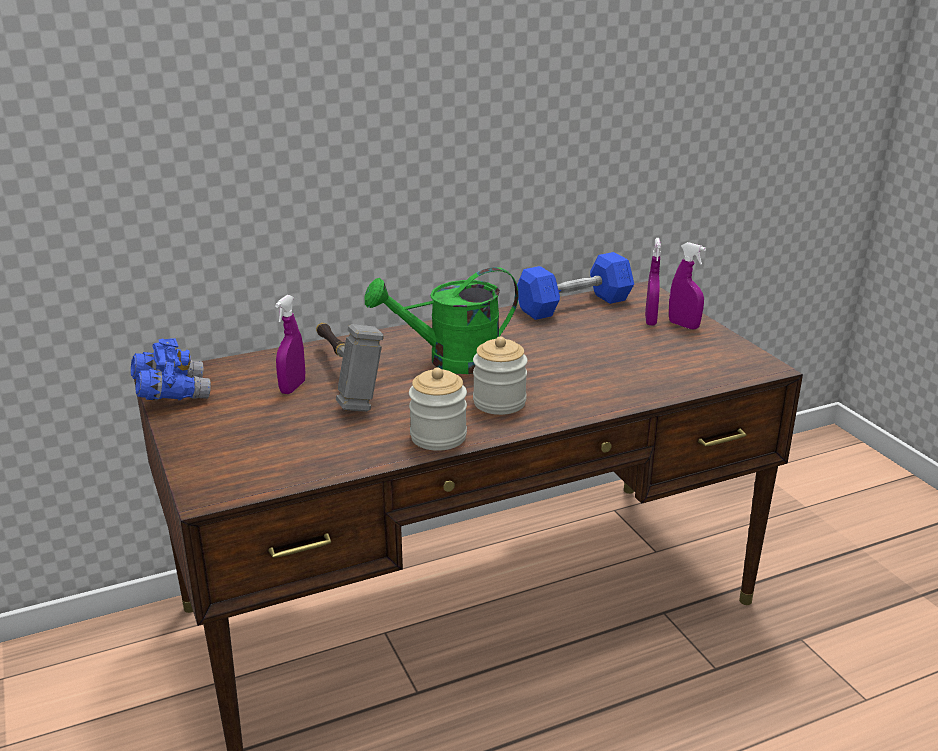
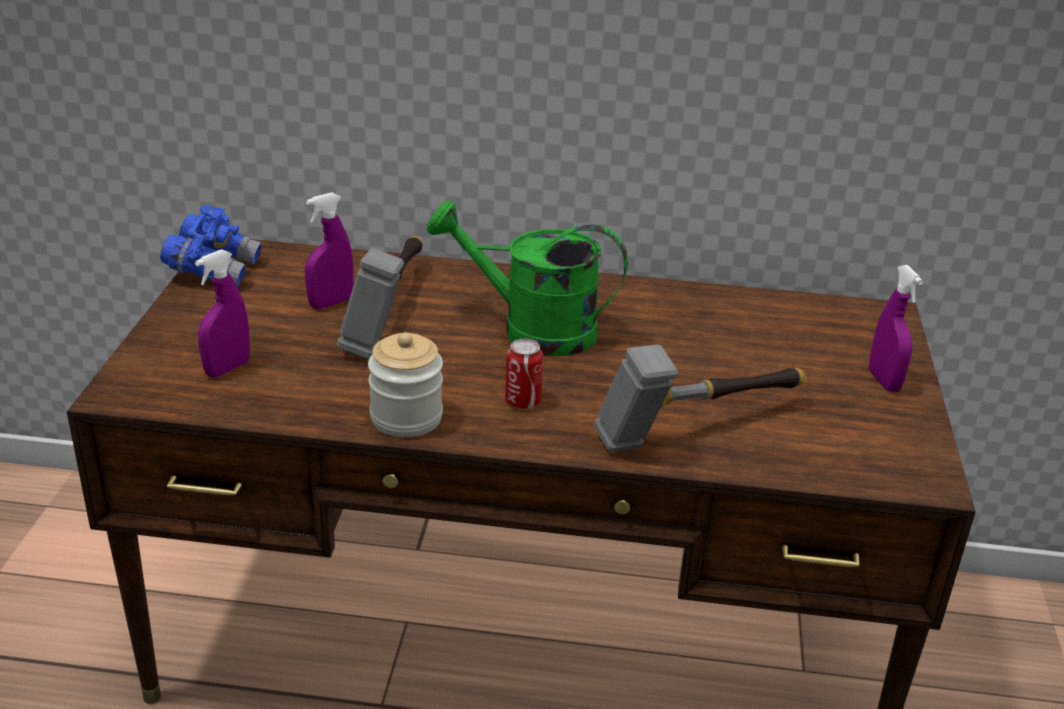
camera: 30 degrees right, 5 degrees up
(499, 402) = (522, 401): jar -> can
(574, 305) = (768, 306): blue dumbbell -> none
(618, 382) = (697, 428): none -> hammer
(650, 320) = (845, 359): purple spray bottle -> purple spray bottle (227, 368)

